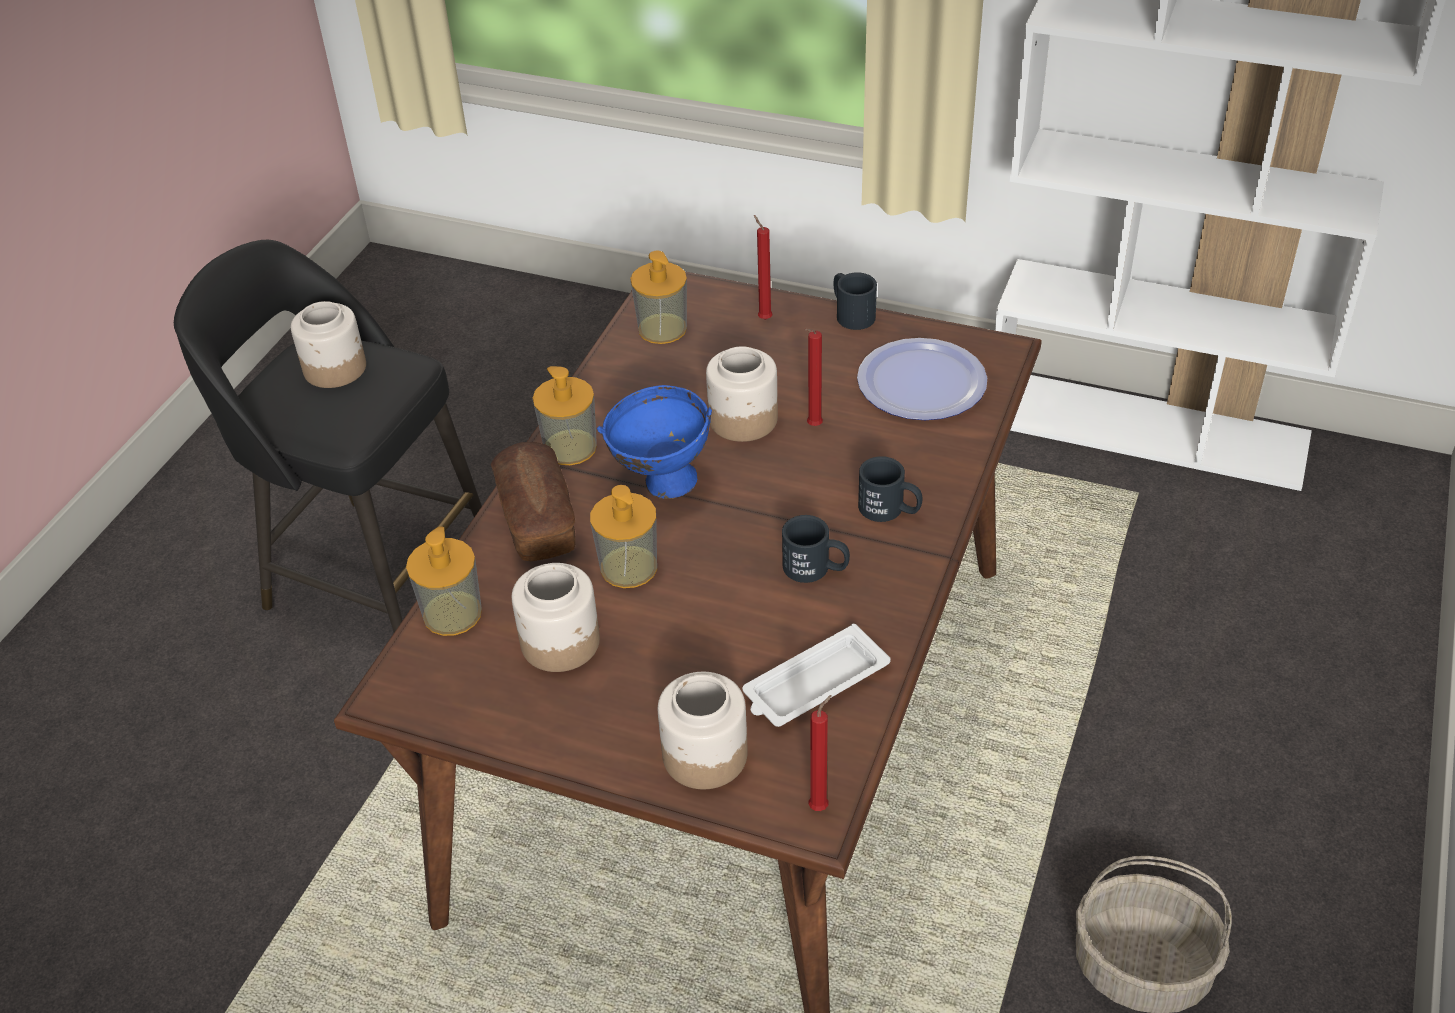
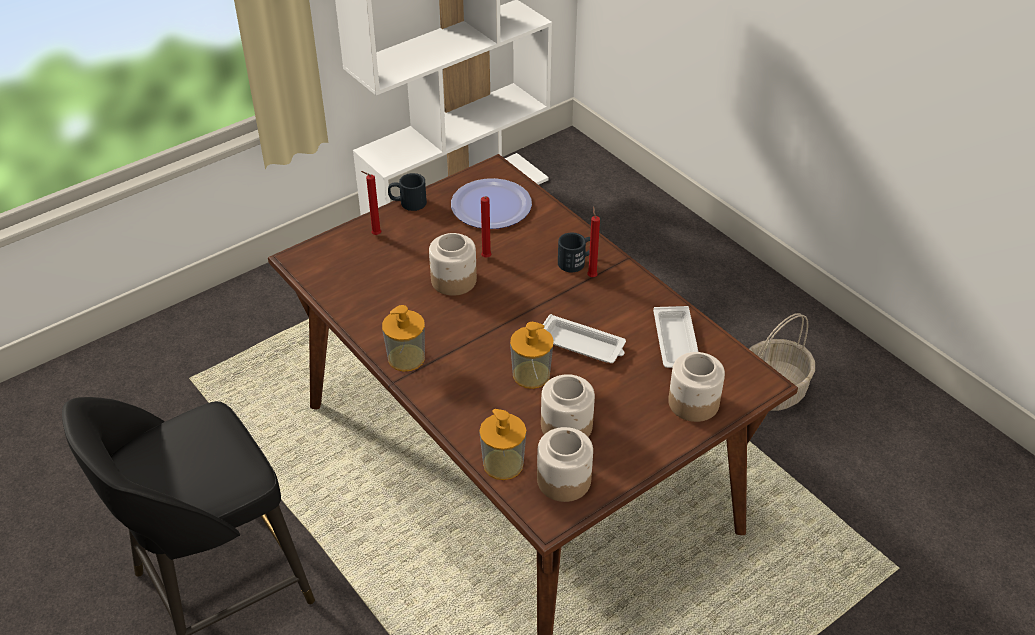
camera: 60 degrees left, 0 degrees up
(336, 368) = (172, 452): jar -> jar (564, 480)
(537, 519) = (456, 396): bread -> none
(659, 483) = (474, 335): blue bowl -> none
(662, 329) = (338, 277): soap dispenser -> none
(726, 589) = (582, 344): none -> white tray
(816, 568) = (595, 306): black mug -> none
(821, 806) = (756, 376): red candle -> red candle (591, 276)

